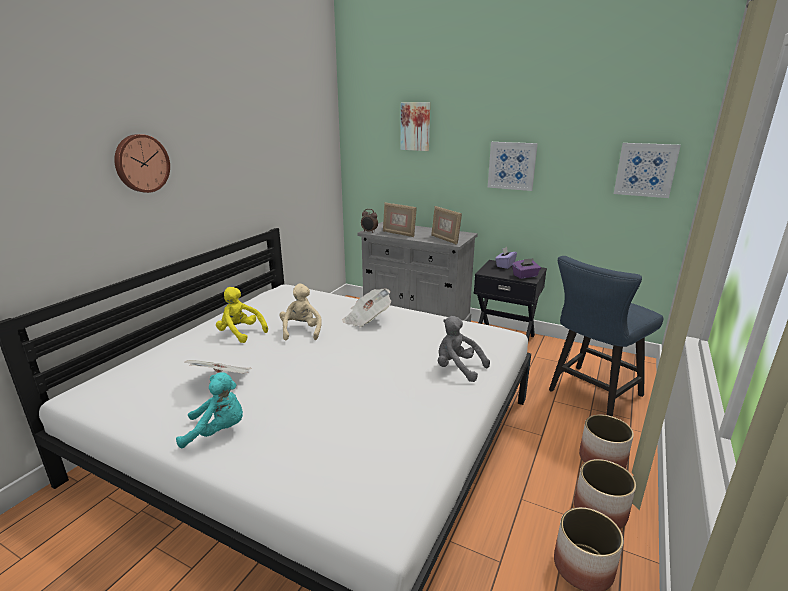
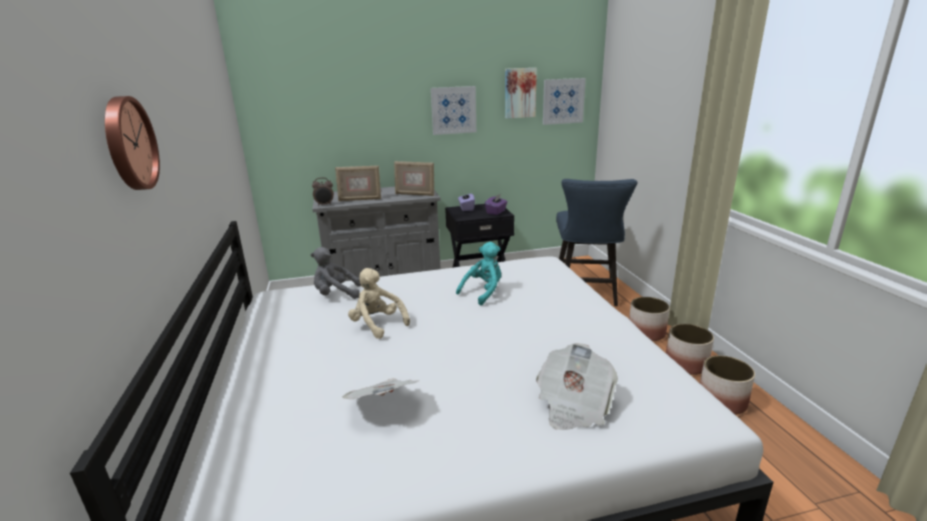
camera: 40 degrees left, 0 degrees up
(218, 431) = (473, 445): turquoise plush toy -> turquoise plush toy (483, 292)
(240, 333) = (309, 355): yellow plush toy -> none
(367, 319) = (420, 290): newspaper -> newspaper (573, 405)
(415, 126) = (341, 78): picture -> picture (519, 93)
(458, 368) = (560, 297): grey plush toy -> grey plush toy (336, 294)

